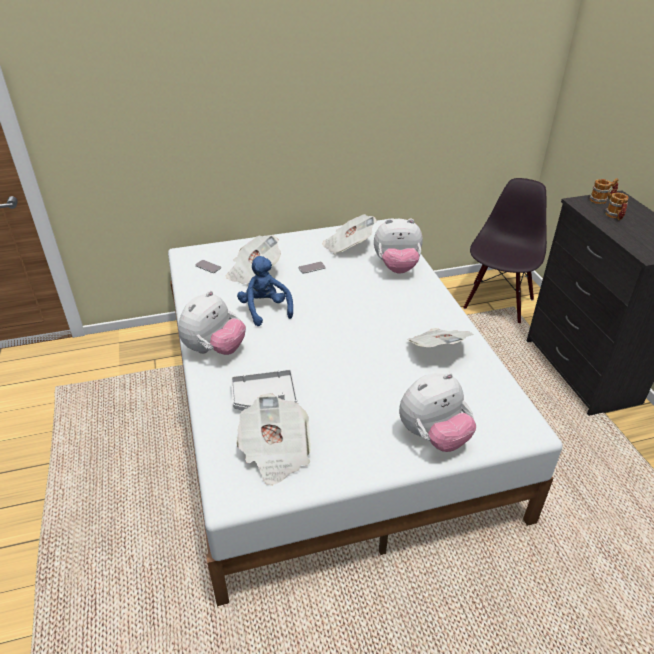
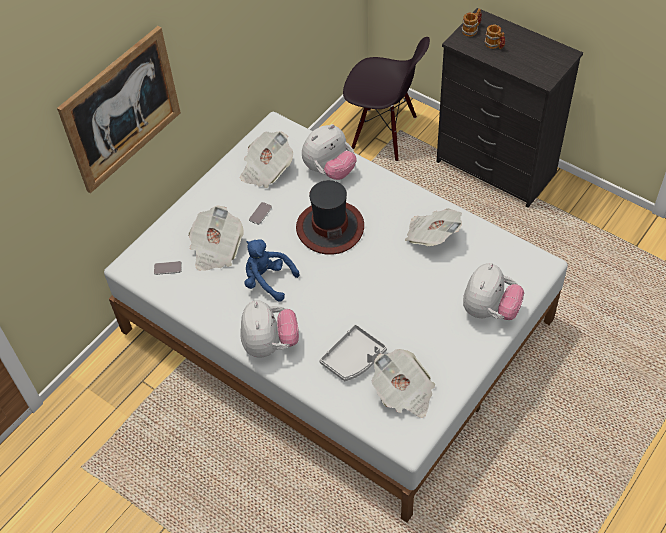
camera: 35 degrees left, 15 degrees up
(225, 104) = (121, 109): none -> picture
(354, 301) = (330, 227): none -> hat
(497, 303) = (384, 133): black chair -> black chair turned 120 degrees clockwise

